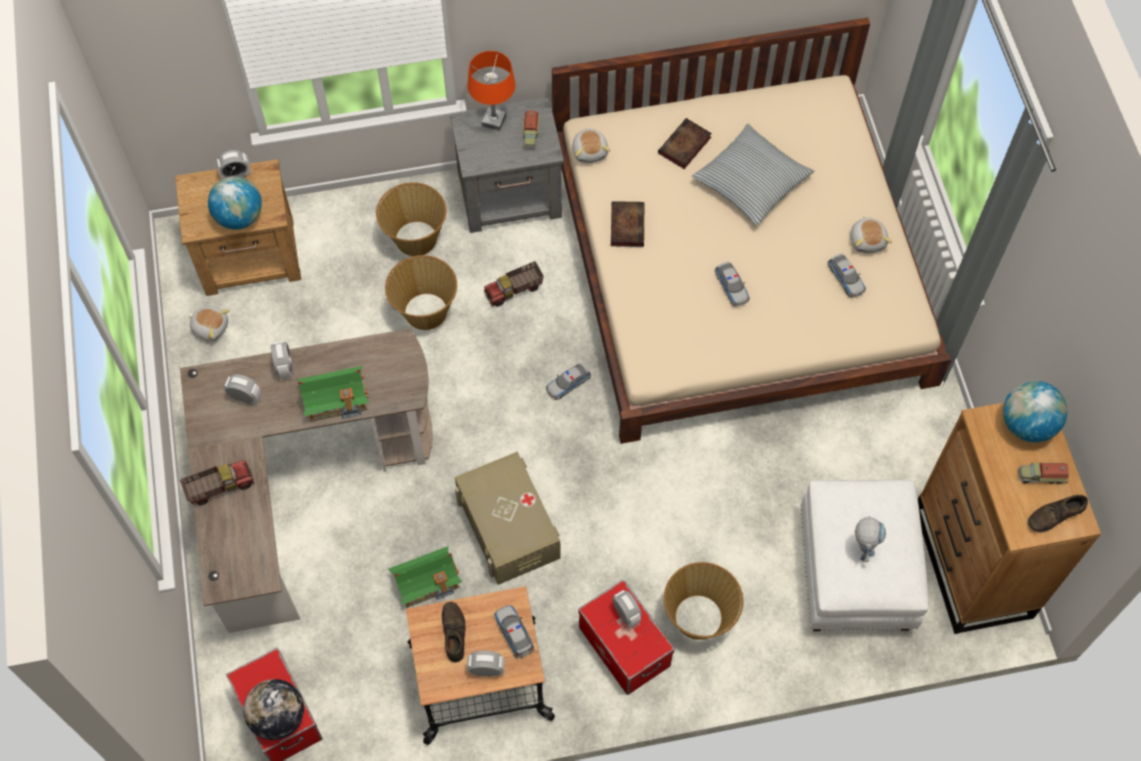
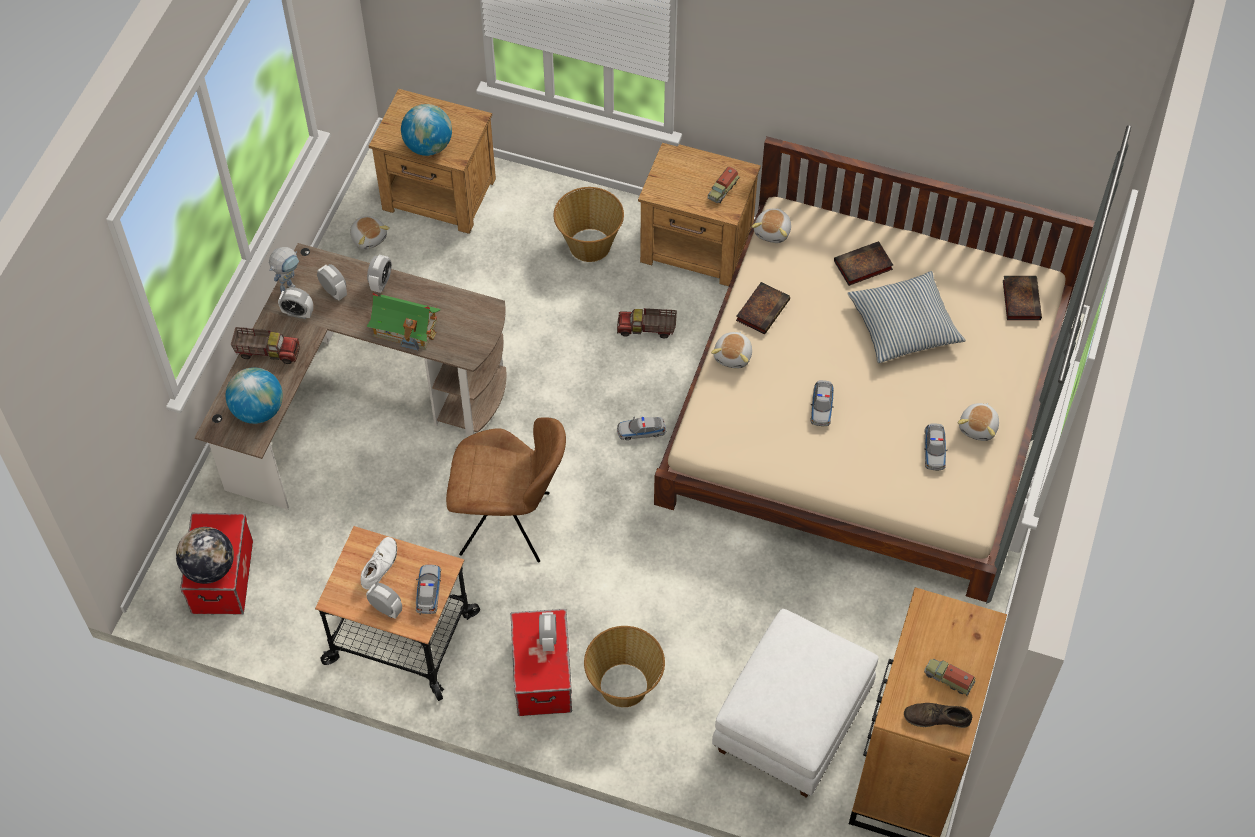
camera: 30 degrees right, 5 degrees down
(236, 175) = (448, 110): alarm clock -> alarm clock (298, 313)
(425, 311) = (557, 309): basket -> none
(427, 581) = (411, 533): toy house -> none
(453, 633) = (379, 565): brown shoe -> white shoe
(494, 121) = (697, 164): orange table lamp -> none
(508, 527) = (509, 524): beige storage box -> brown chair
(511, 196) = (698, 247): grey nightstand -> brown nightstand
(629, 278) = (733, 356): none -> plush toy
(829, 113) = (1020, 299): none -> book
(862, 549) = (785, 686): toy robot -> toy robot (289, 285)
(1026, 425) = (966, 629): globe -> globe (258, 410)

